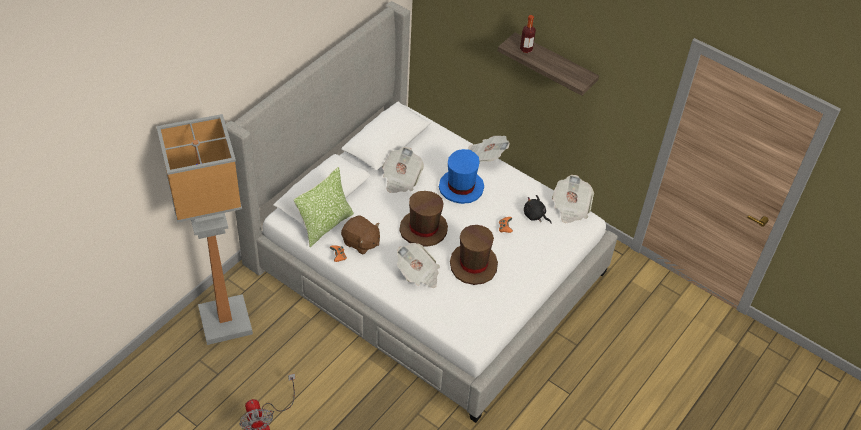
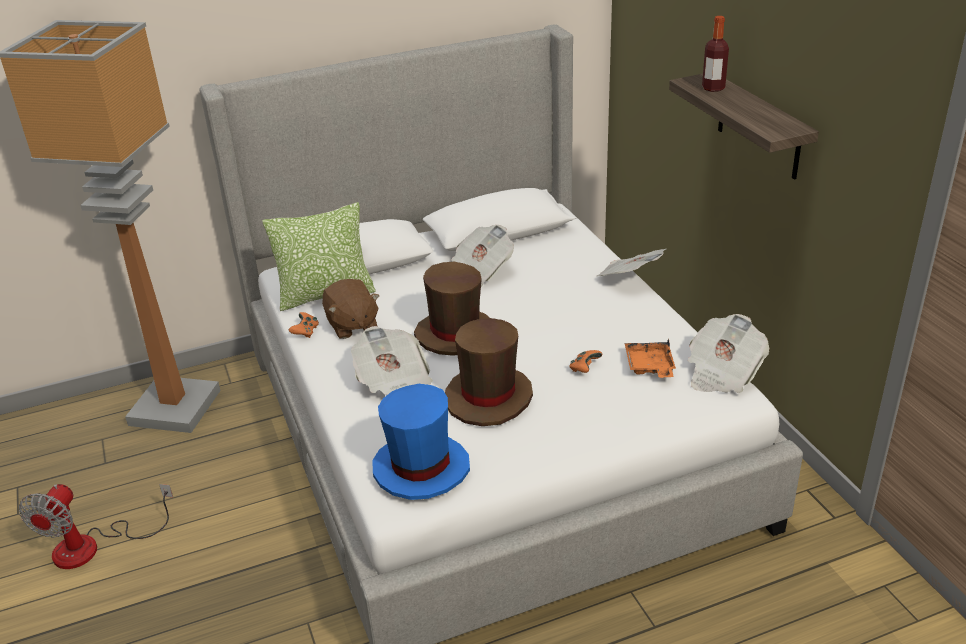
camera: 35 degrees right, 15 degrees down
(461, 187) = (558, 303): blue hat -> blue hat (421, 468)
(535, 216) = (649, 367): black plush toy -> orange tray

